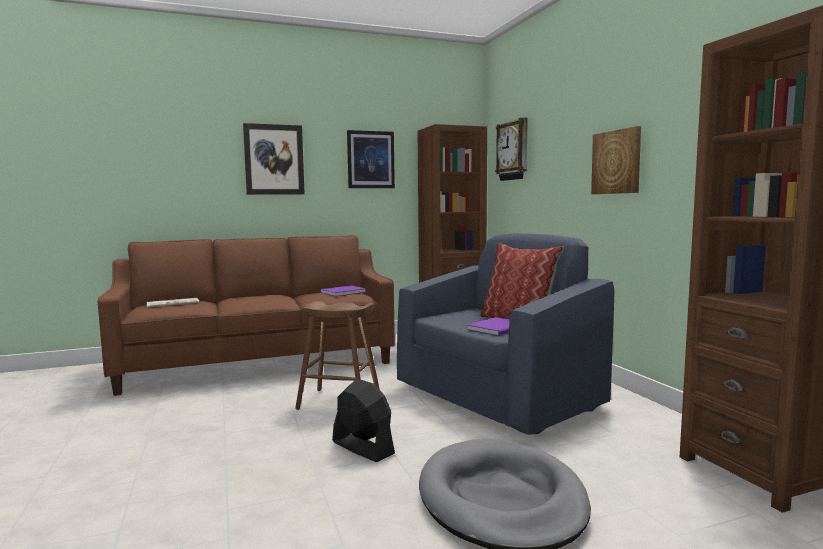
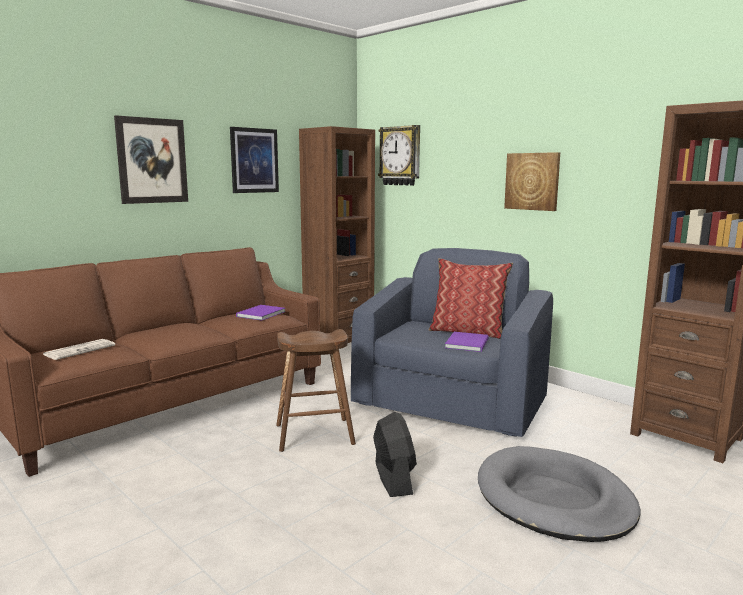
camera: 25 degrees left, 5 degrees up
(362, 447) = (393, 478): black fan -> black fan turned 60 degrees clockwise

